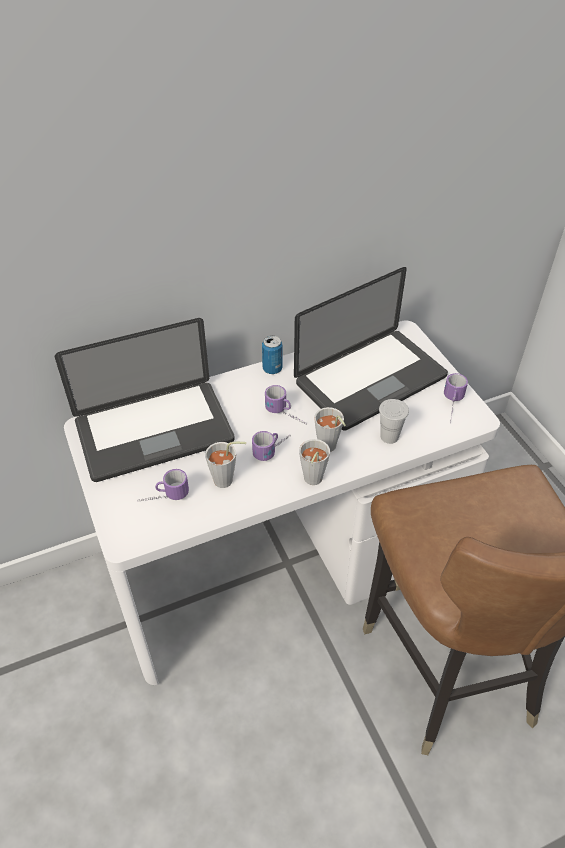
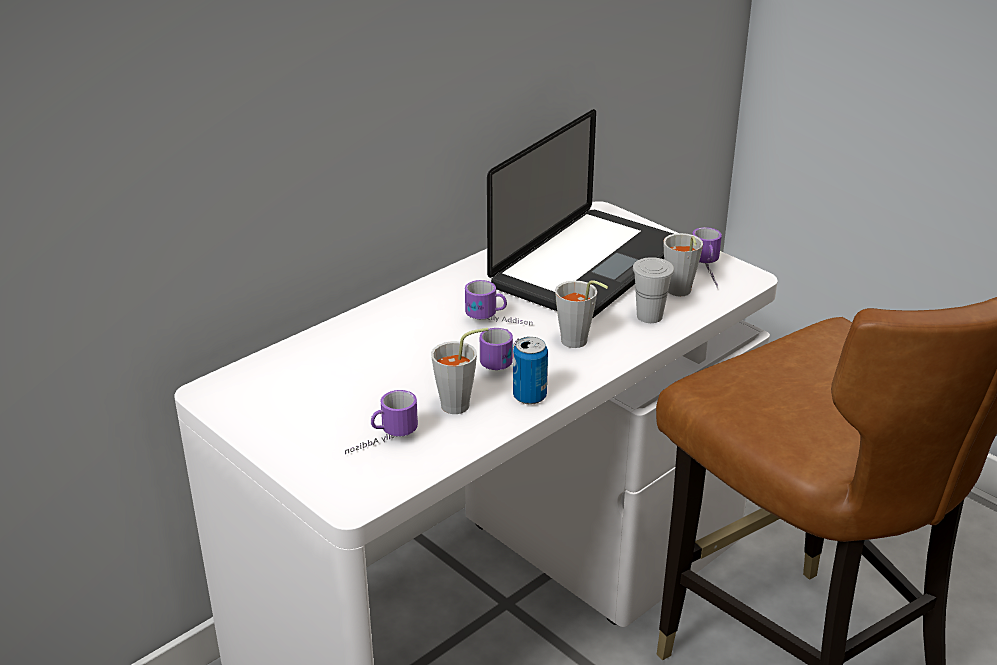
camera: 20 degrees left, 15 degrees down
(154, 432) = (320, 376): laptop -> none
(272, 369) = (447, 279): can -> can (529, 397)
(311, 481) = (577, 380): grey cup -> grey cup (679, 293)

